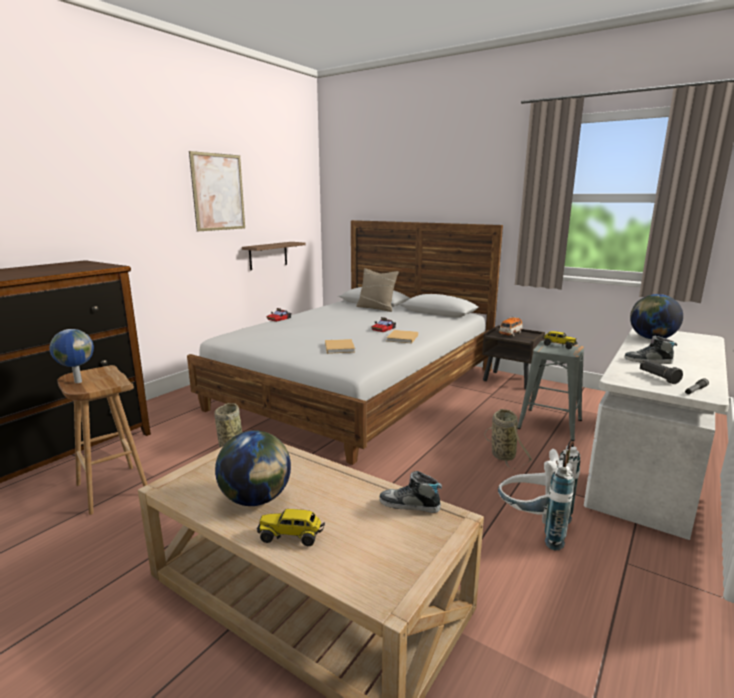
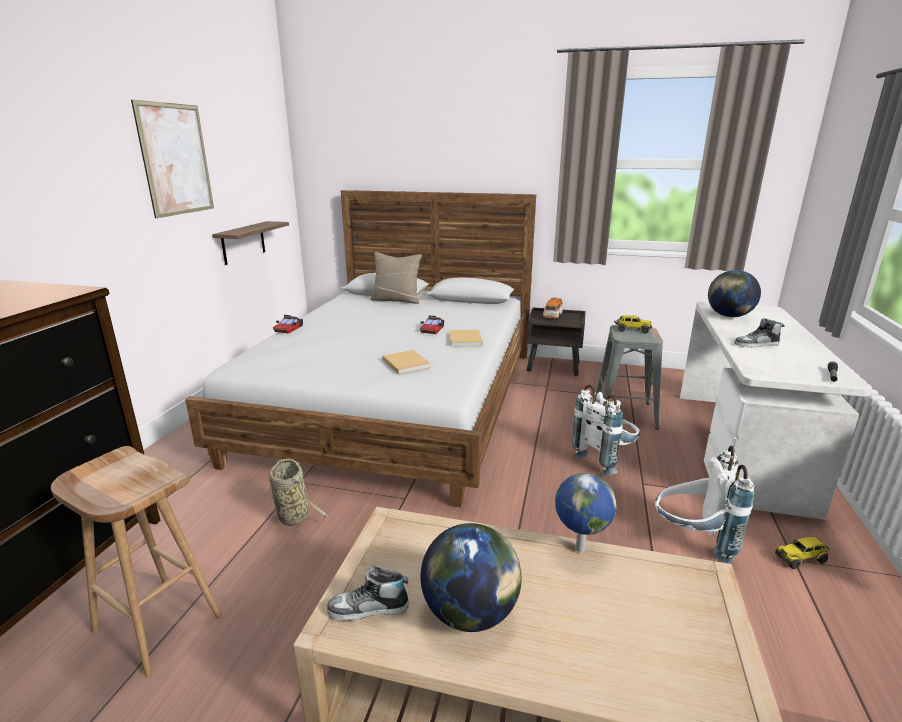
camera: 20 degrees left, 5 degrees up
(77, 382) = (90, 487): globe -> globe (578, 549)
(291, 536) = (563, 658): toy truck -> toy truck (800, 559)
(409, 505) = (650, 570): shoe -> shoe (368, 609)
(502, 454) = (605, 459): basket -> white backpack
(658, 377) = (787, 364): black flashlight -> none

